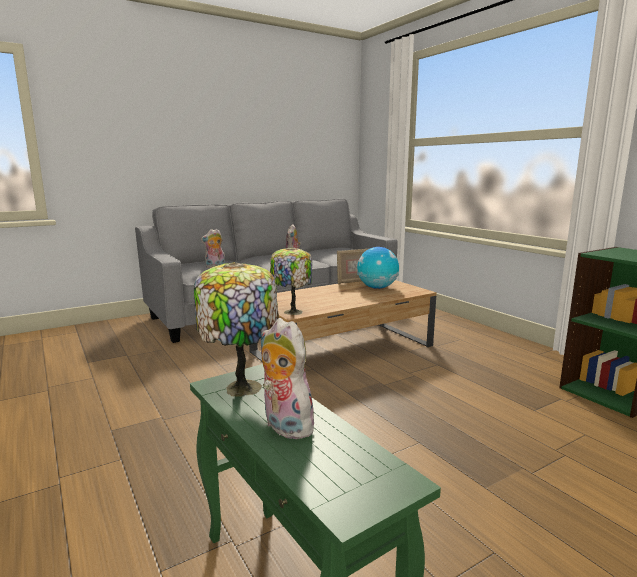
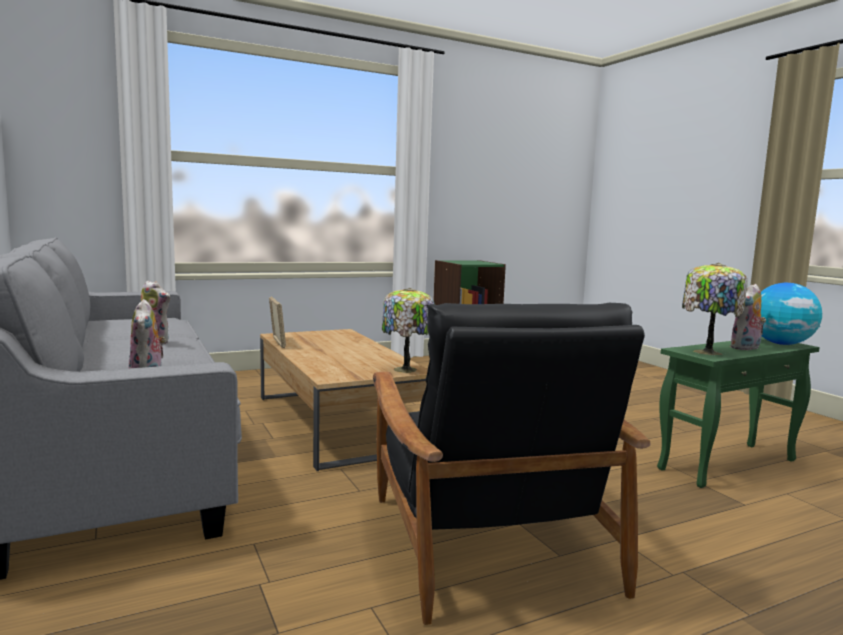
camera: 85 degrees left, 5 degrees down
(142, 405) = (486, 540): none -> black armchair
(377, 288) = (317, 339): globe -> globe (781, 344)

